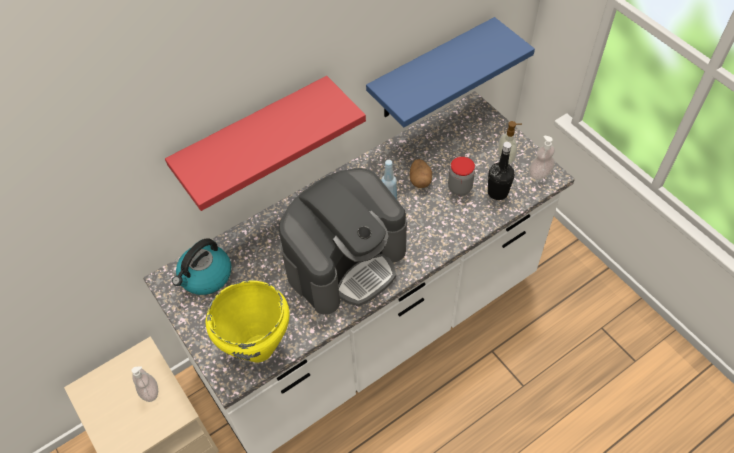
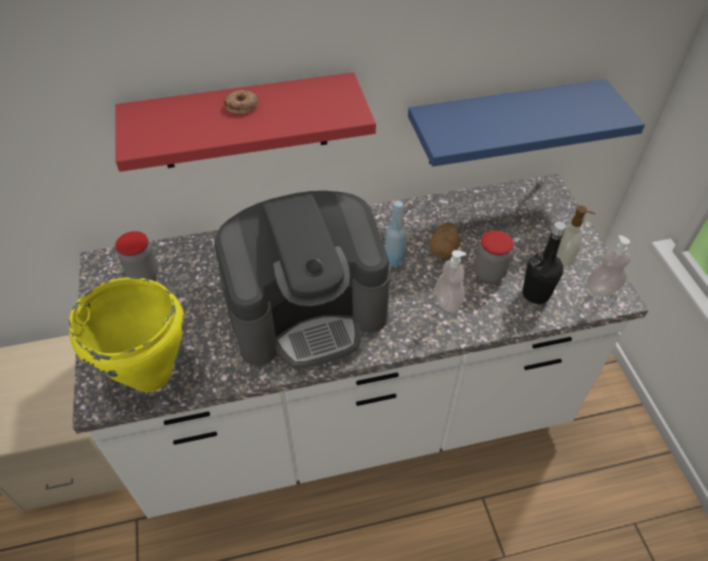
camera: 20 degrees right, 5 degrees down
(149, 391) = (59, 388): soap dispenser -> soap dispenser (447, 301)
(205, 276) = (143, 274): kettle -> jar
(262, 130) = (242, 105): none -> donut

